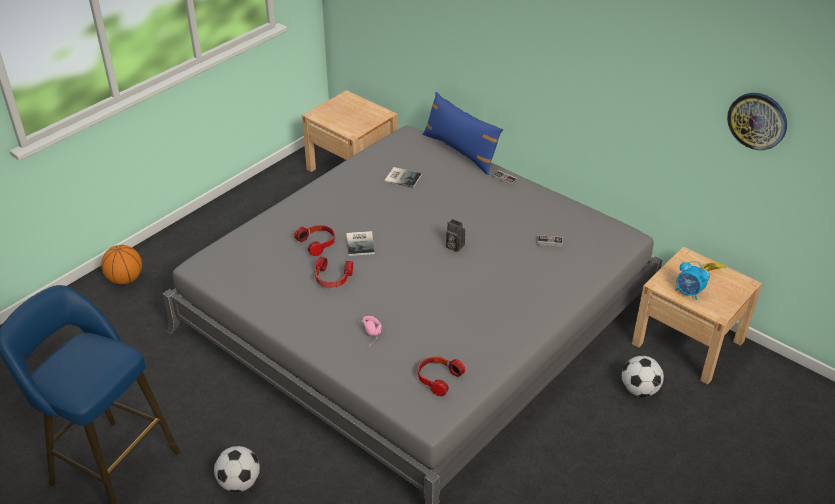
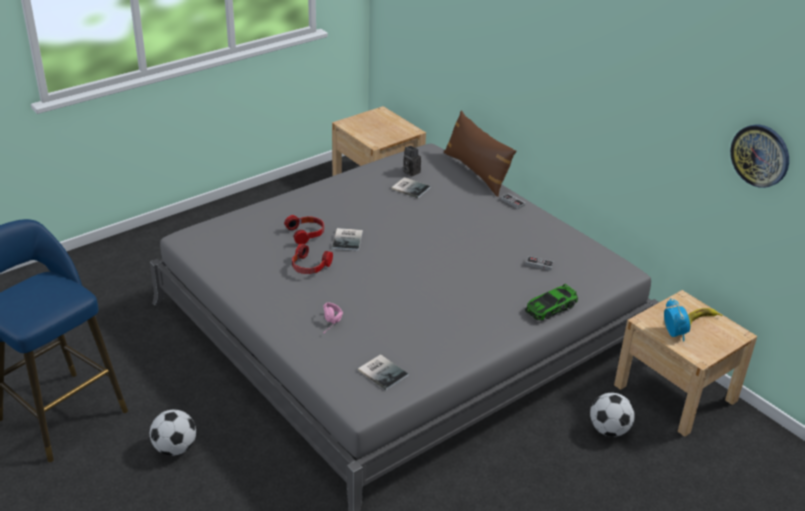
camera: 10 degrees right, 5 degrees down
(125, 279) = (128, 251): basketball -> none
(437, 379) = (383, 371): headphones -> book
(453, 246) = (440, 255): camera -> camera (410, 172)
(461, 151) = (477, 172): blue pillow -> brown pillow
(573, 285) = (550, 307): none -> toy car
(688, 292) = (673, 333): alarm clock -> alarm clock turned 150 degrees counterclockwise

